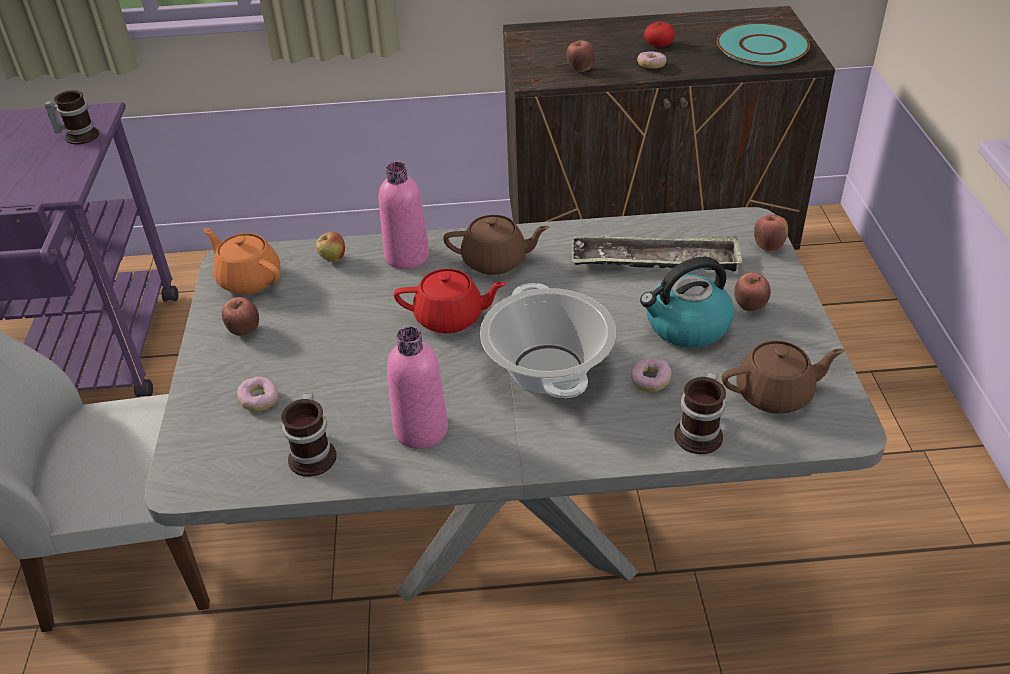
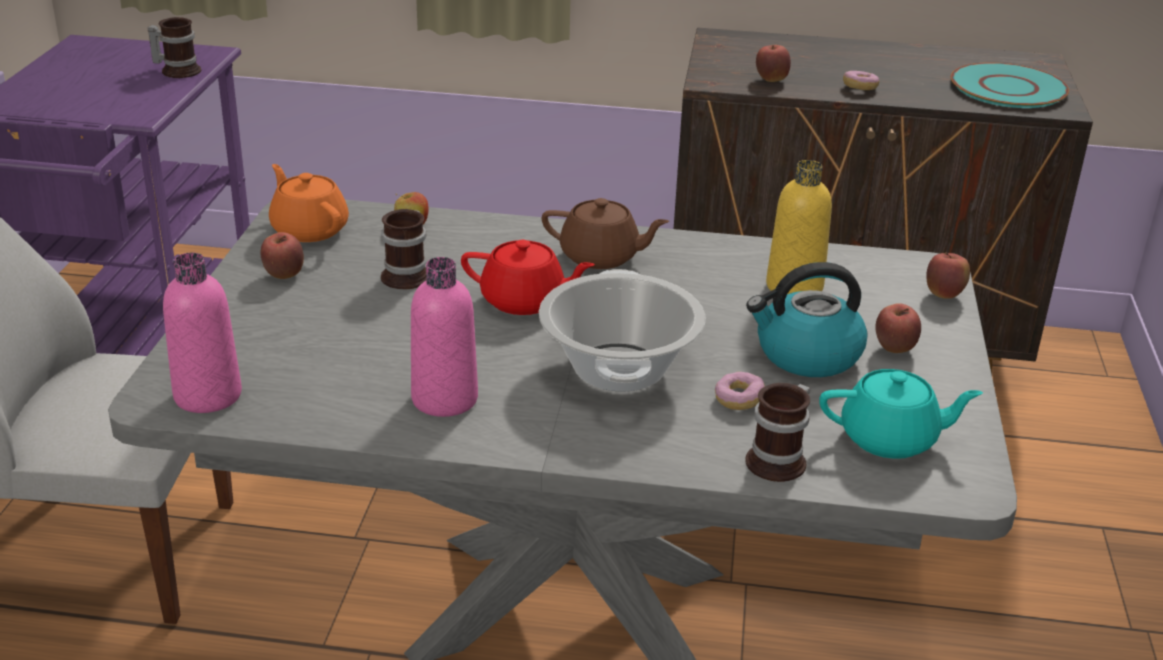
camera: 10 degrees right, 10 degrees down
(259, 400) = (273, 341): donut -> none
(315, 454) = (314, 400): mug -> mug (409, 275)
(407, 256) = (498, 236): pink bottle -> pink bottle (208, 395)
(654, 261) = (794, 287): tray -> yellow bottle
(658, 44) = (878, 69): tomato -> none
(775, 394) = (890, 439): brown teapot -> turquoise teapot

